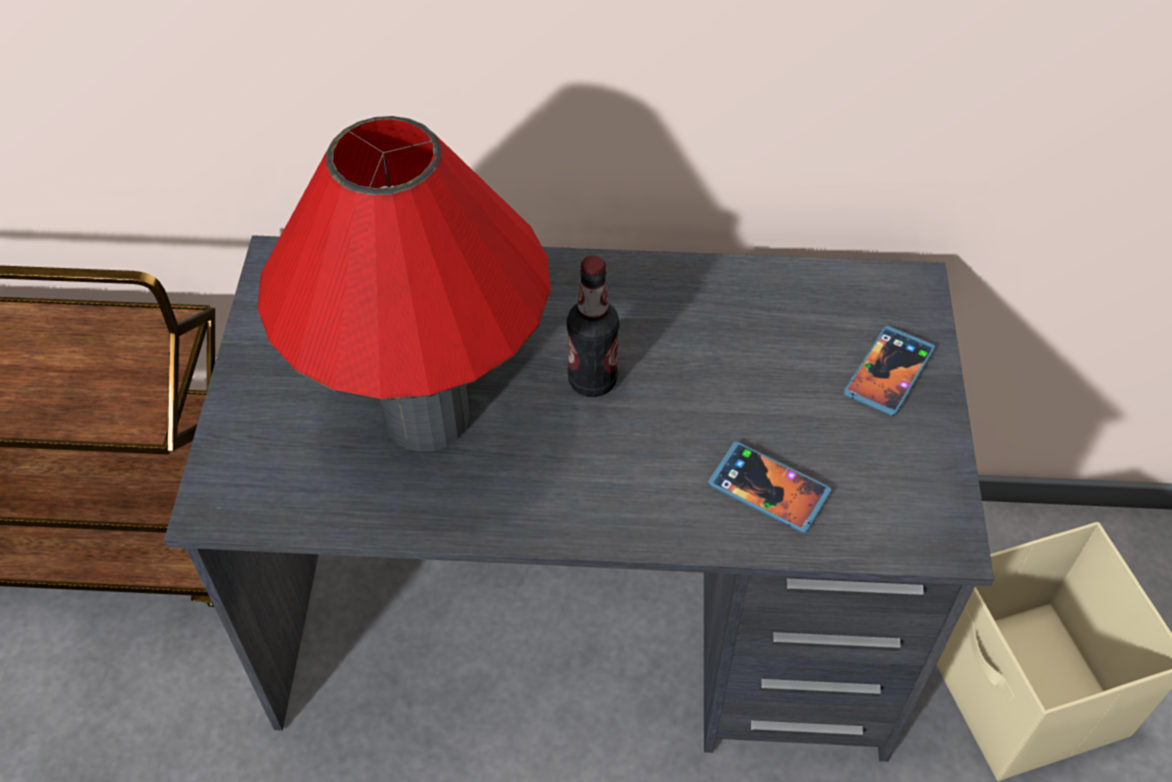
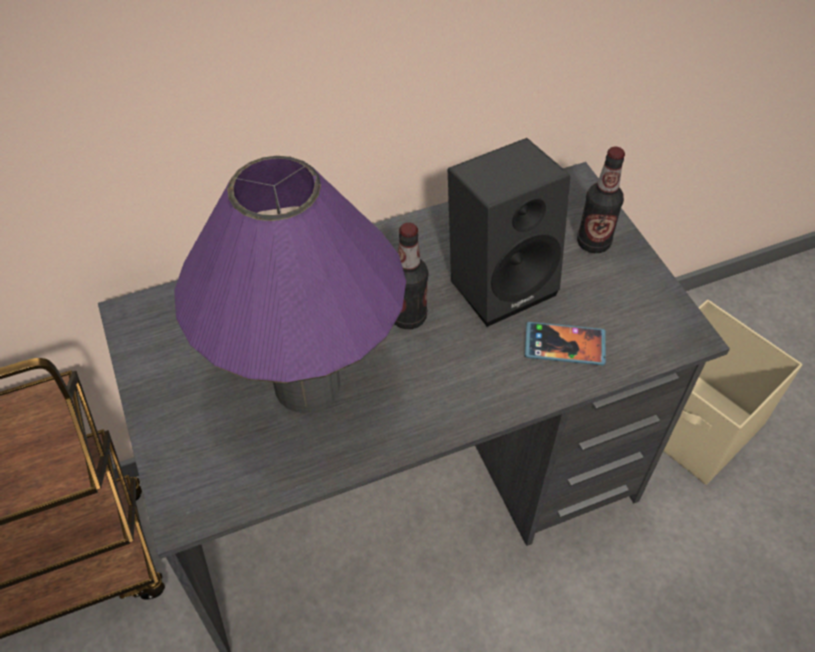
camera: 25 degrees left, 0 degrees up
(427, 416) = (307, 385): red table lamp -> purple table lamp
(734, 378) = (500, 281): none -> black speaker
(888, 373) = (593, 243): phone -> bottle

